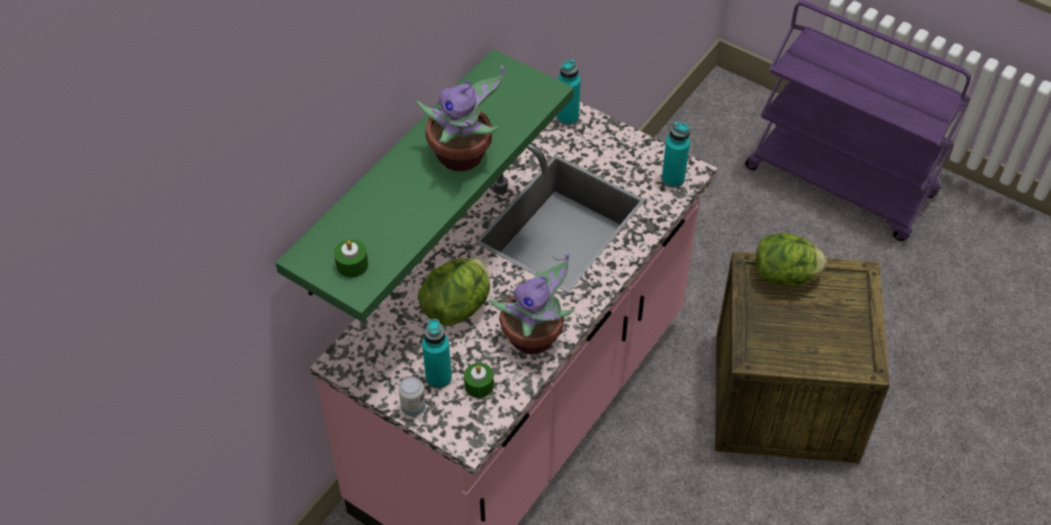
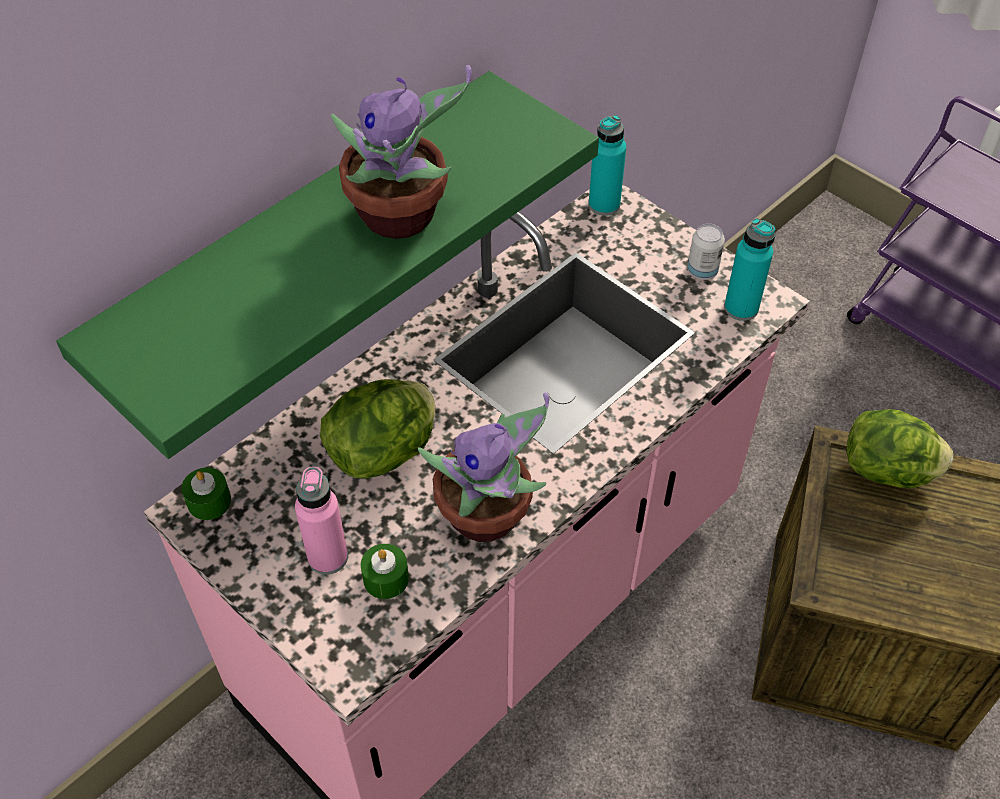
camera: 10 degrees right, 0 degrees up
(352, 265) = (174, 361): green candle -> green candle (209, 501)
(413, 407) = (277, 599): can -> can (702, 271)
(438, 378) = (328, 557): turquoise bottle -> pink bottle

